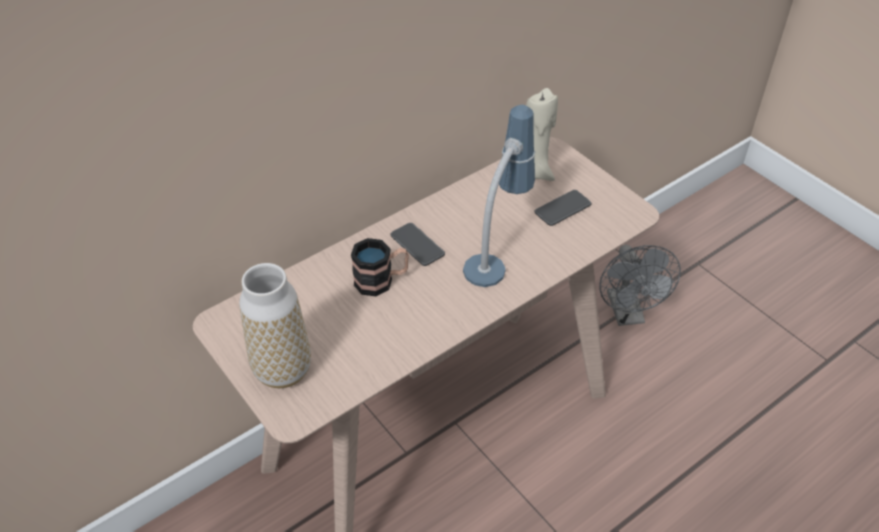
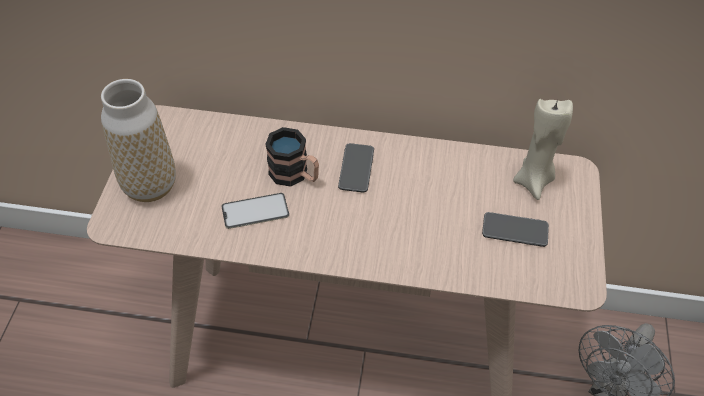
camera: 45 degrees right, 5 degrees up
(387, 324) = (255, 211): none -> phone
(497, 253) = (409, 223): table lamp -> none

